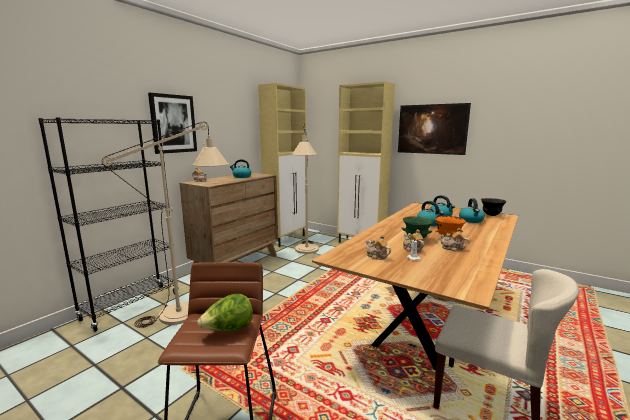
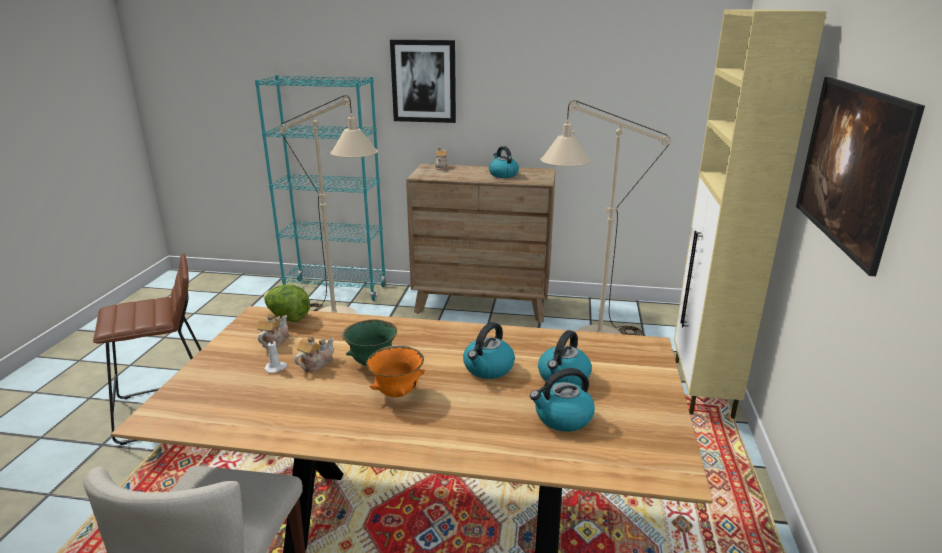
camera: 65 degrees right, 10 degrees up
(131, 306) = (336, 290): black bookcase -> turquoise bookcase
(229, 330) = (136, 318): lettuce -> lettuce (287, 317)
(286, 239) = (619, 309): beige cabinet -> none
(453, 248) = (336, 400): teapot -> none
(491, 215) = (653, 449): black bowl -> none

